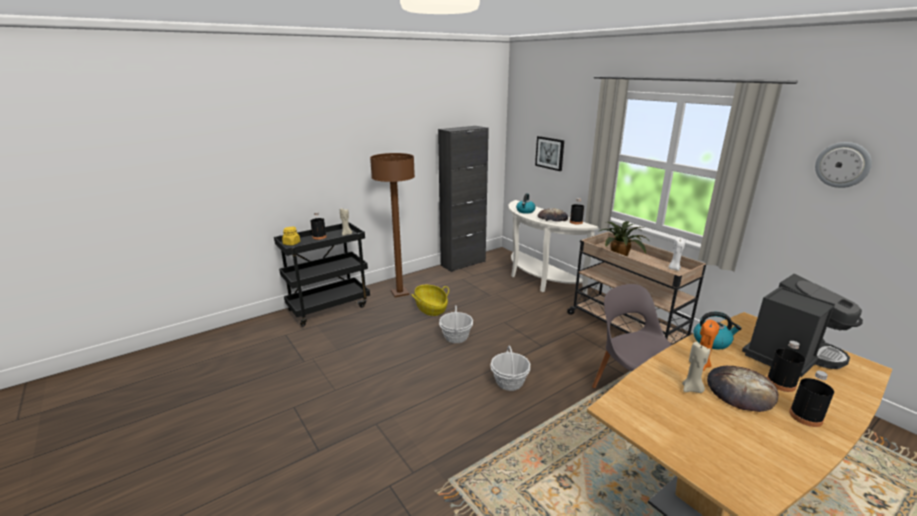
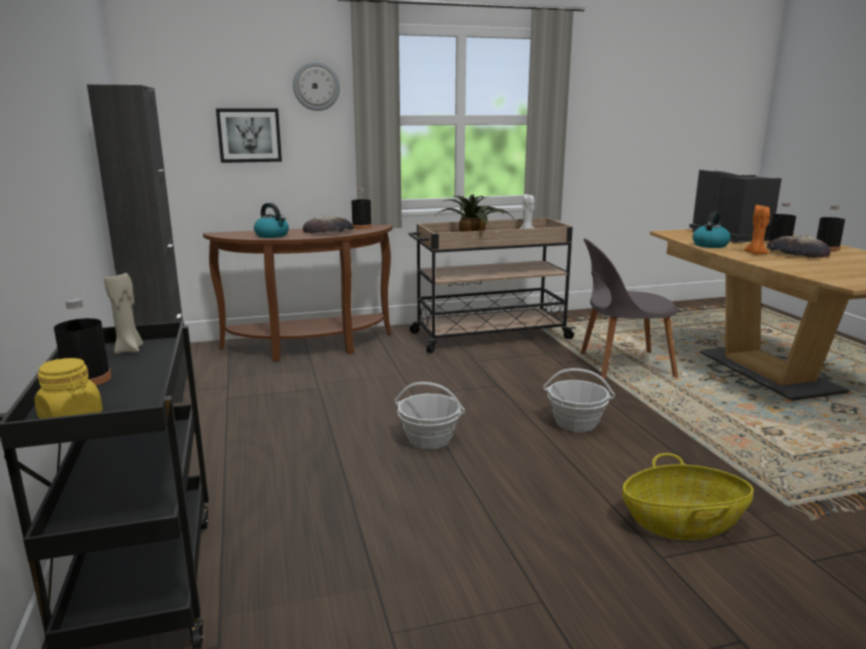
camera: 70 degrees left, 5 degrees down
(400, 293) = (197, 469): brown floor lamp -> none
(431, 308) = (307, 445): basket -> basket (683, 523)
(537, 279) = (310, 348): white console table -> brown console table
(692, 389) = (800, 261): beige candle -> none
(842, 165) = (616, 89): wall clock -> wall clock (316, 86)

